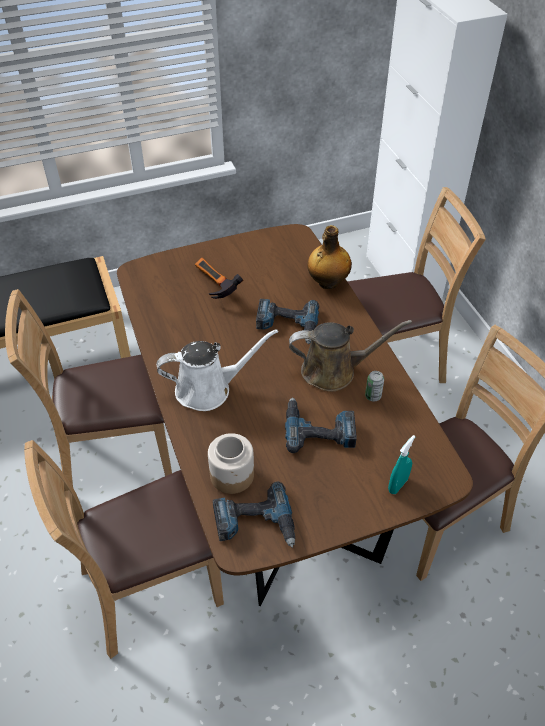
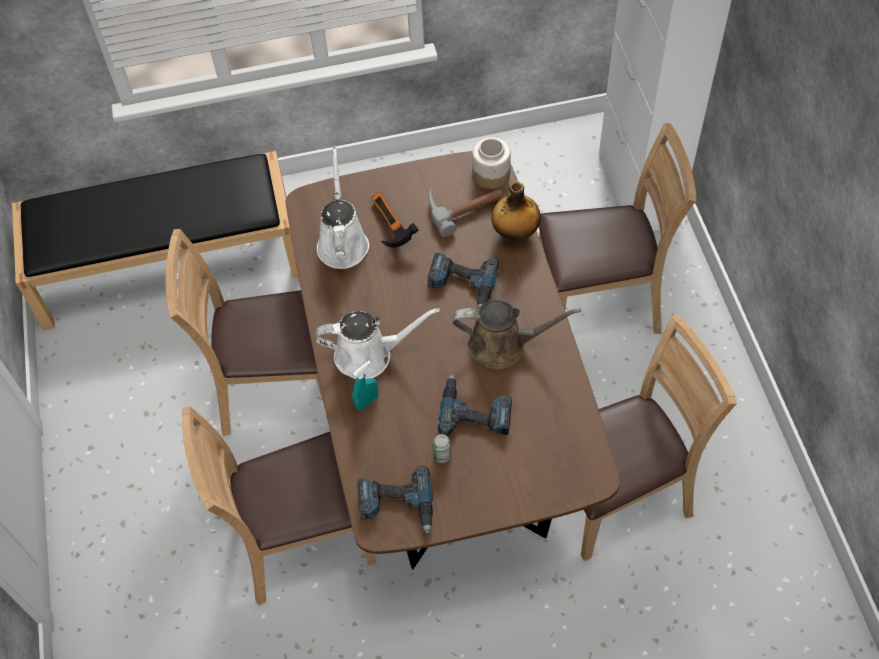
camera: 10 degrees right, 10 degrees up
(172, 300) = (342, 242): none -> white watering can
(232, 475) = (381, 452): jar -> jar (491, 174)
(277, 266) = (463, 206): none -> hammer
(373, 396) = (538, 378): can -> can (442, 455)
(398, 485) = (543, 479): turquoise spray bottle -> turquoise spray bottle (367, 402)

